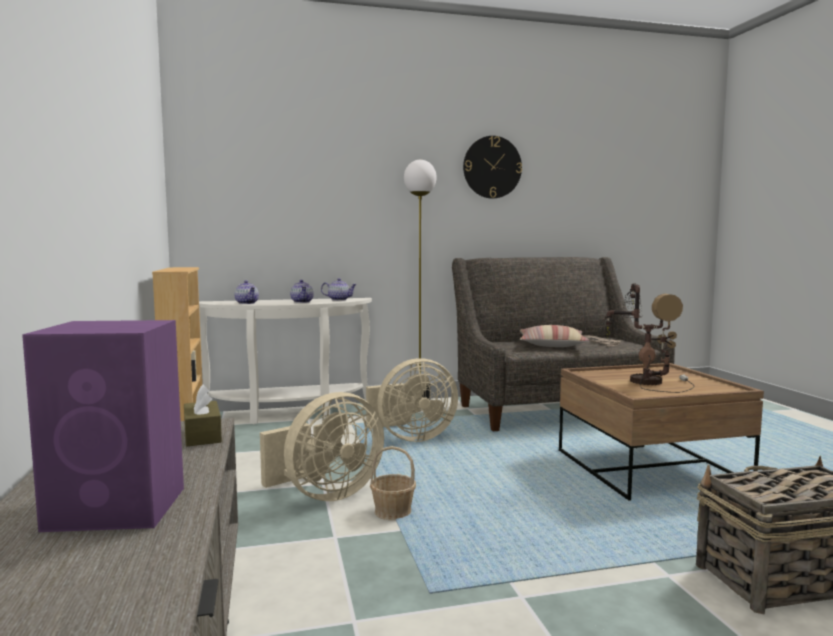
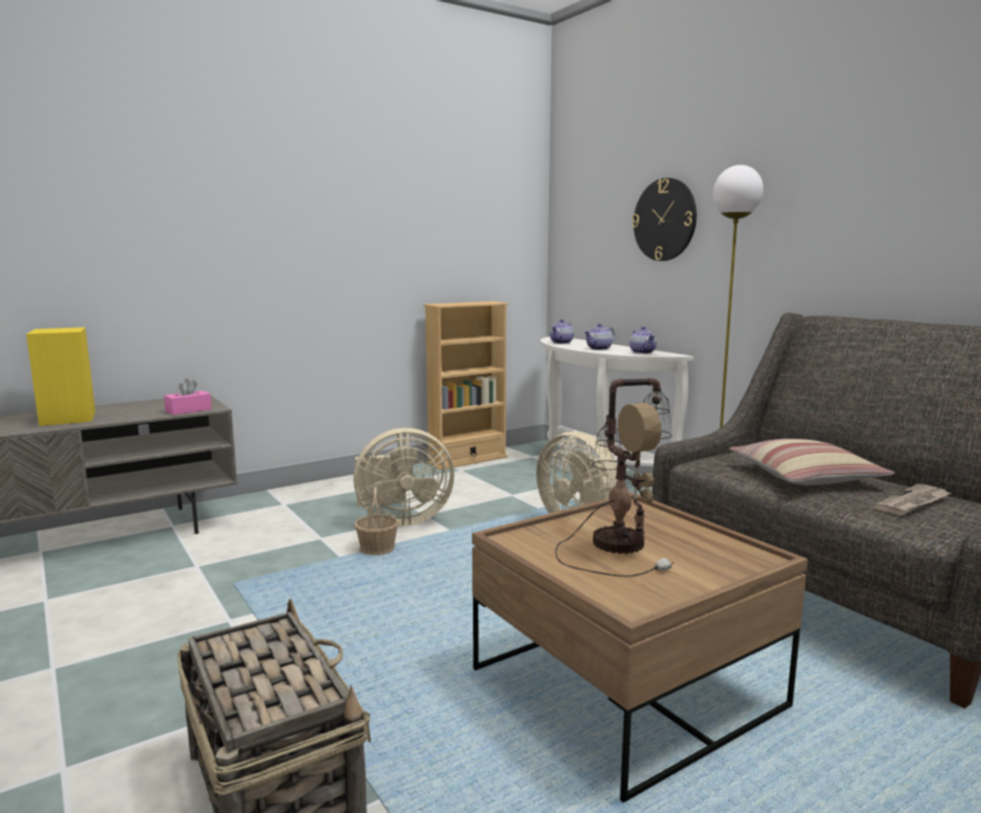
camera: 70 degrees right, 5 degrees up
(120, 508) = (68, 418): purple speaker -> yellow speaker
(202, 435) = (188, 410): brown tissue box -> pink tissue box
(326, 494) = (400, 520): beige fan -> beige fan turned 45 degrees counterclockwise
(492, 167) = (882, 157): wall clock -> wall clock (664, 220)

